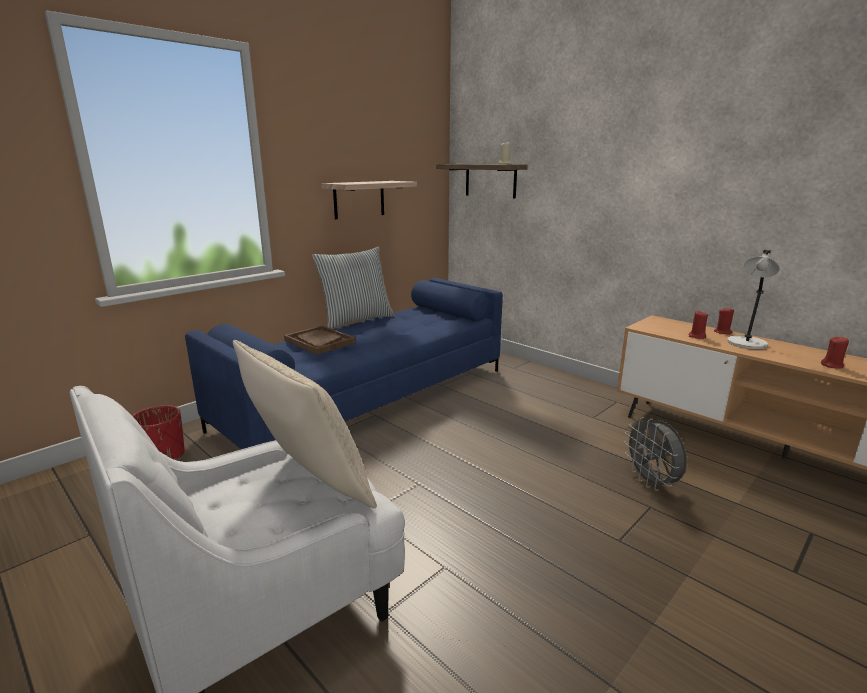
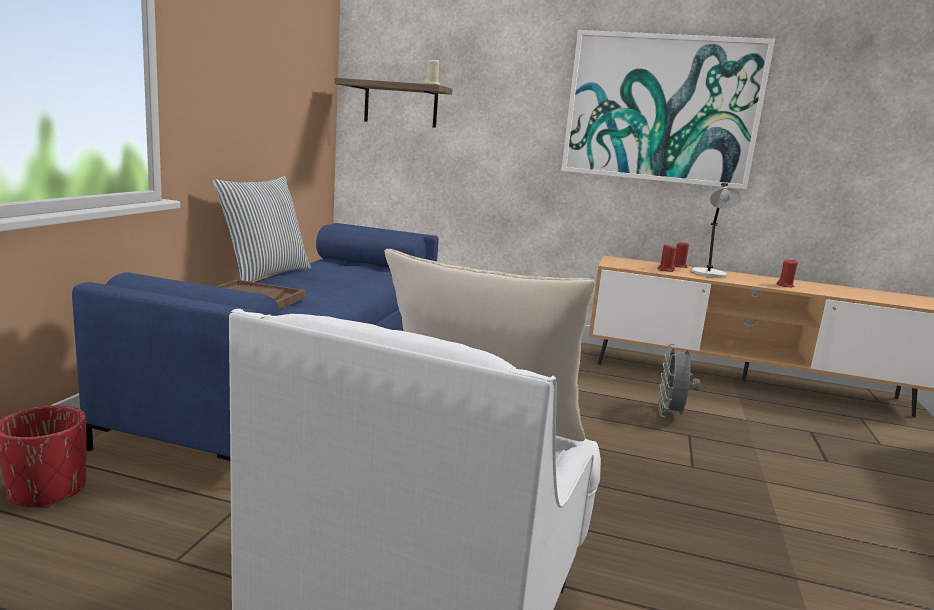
camera: 30 degrees left, 5 degrees down
(359, 199) = (255, 111): shelf -> none
(651, 482) = (671, 415): grey fan -> grey fan turned 60 degrees clockwise
(714, 172) = (661, 109): none -> picture

